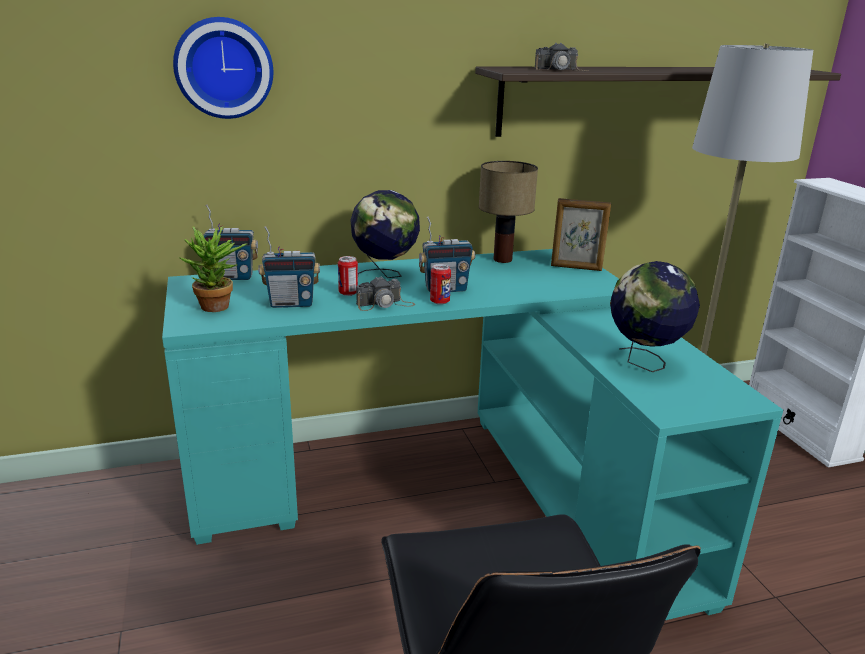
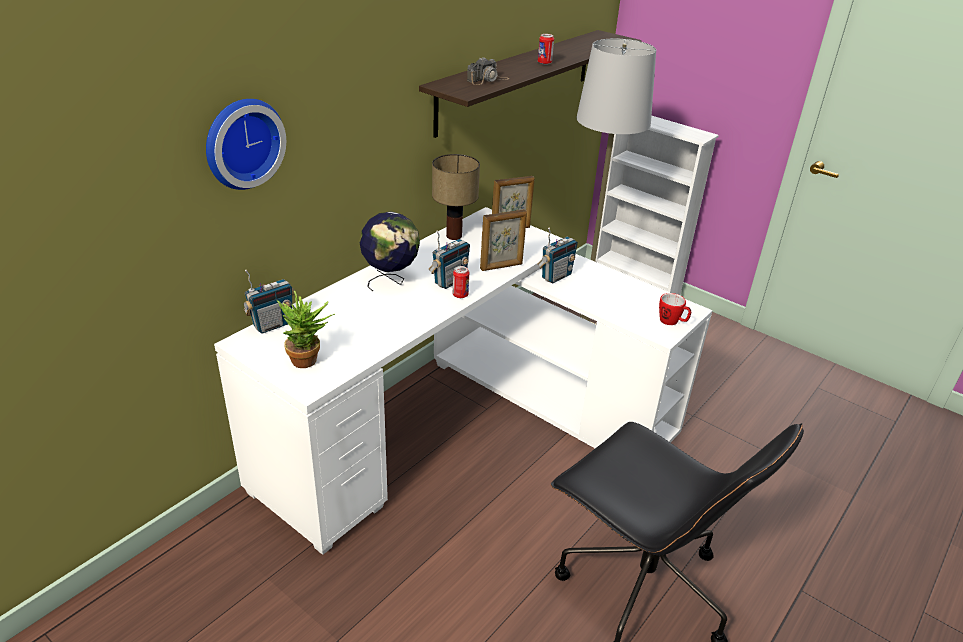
camera: 35 degrees left, 10 degrees up
(291, 303) = (359, 335): radio -> radio (556, 276)
(348, 293) = (387, 309): can -> can (544, 63)
(385, 304) = (427, 311): camera -> none
(453, 488) = (464, 425): turquoise desk -> white desk
(521, 292) = (501, 266): none -> picture frame
(644, 363) = (619, 301): globe -> none
(698, 403) = (672, 322): none -> mug

